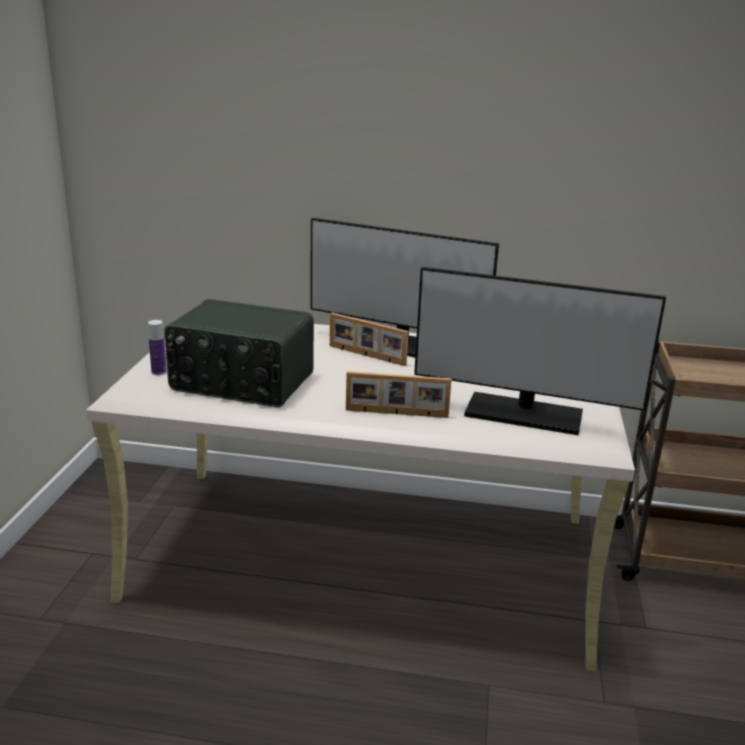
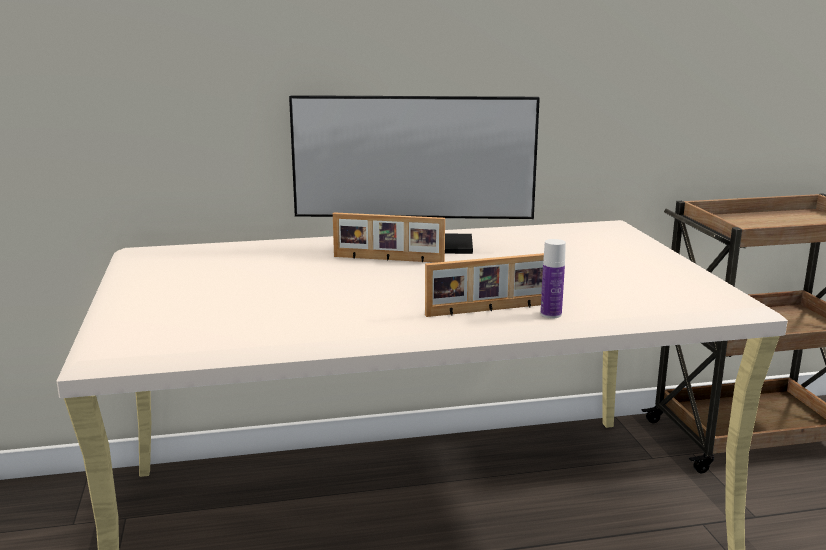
camera: 20 degrees left, 5 degrees down
(159, 372) = (135, 316): bottle -> bottle (551, 314)
(241, 383) = (263, 310): radio -> none
(523, 414) = (626, 287): monitor -> none

